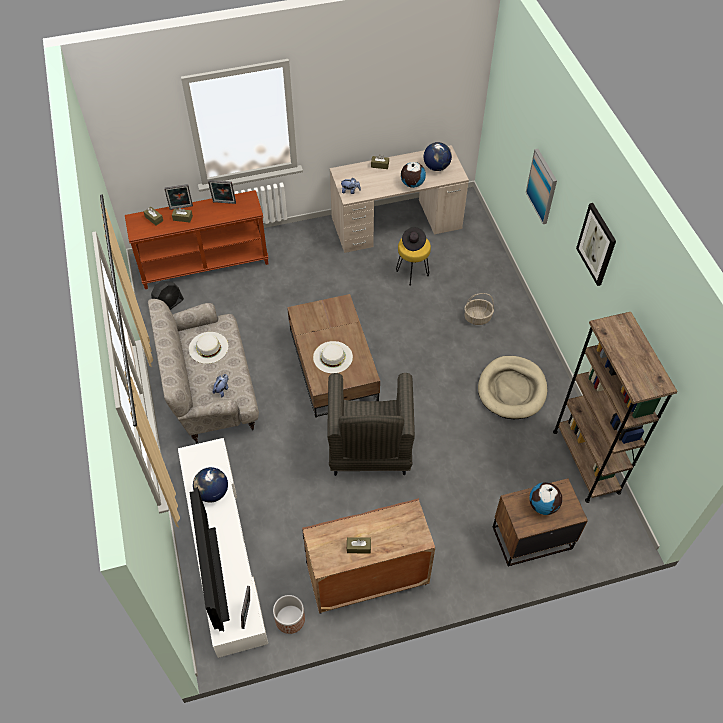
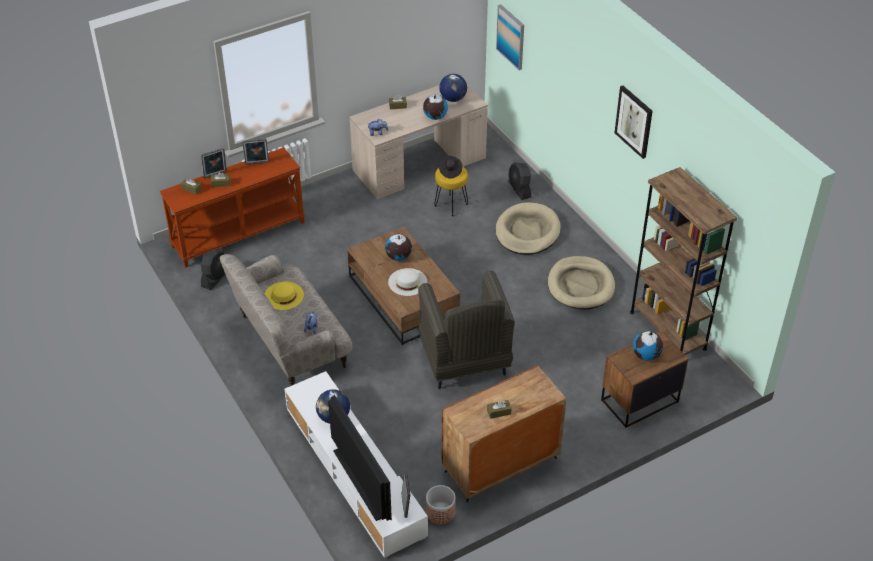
camera: 15 degrees left, 10 degrees down
(208, 347) = (283, 296): white hat -> yellow hat
(333, 327) = (398, 257): none -> globe
(477, 318) = (527, 232): basket -> beige dog bed
(484, 269) = (519, 189): none -> black fan
(542, 186) = (566, 89): picture -> picture (511, 36)

